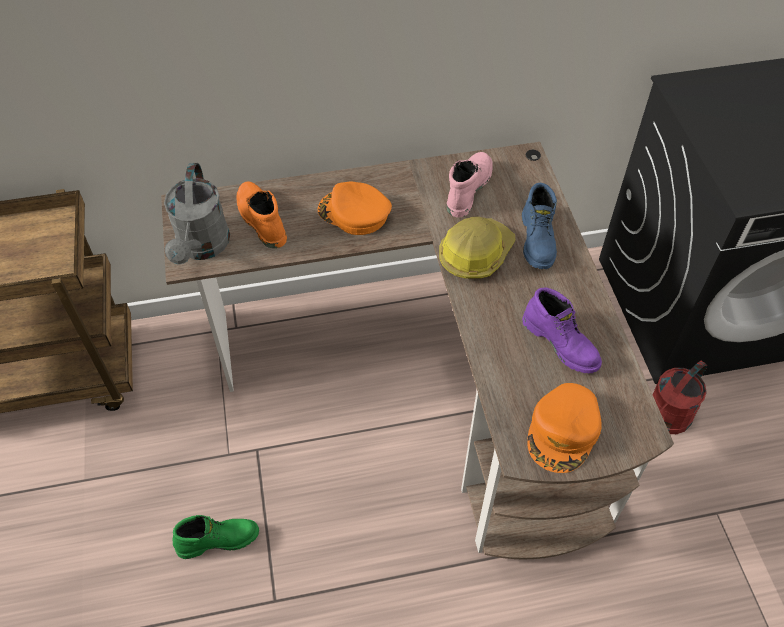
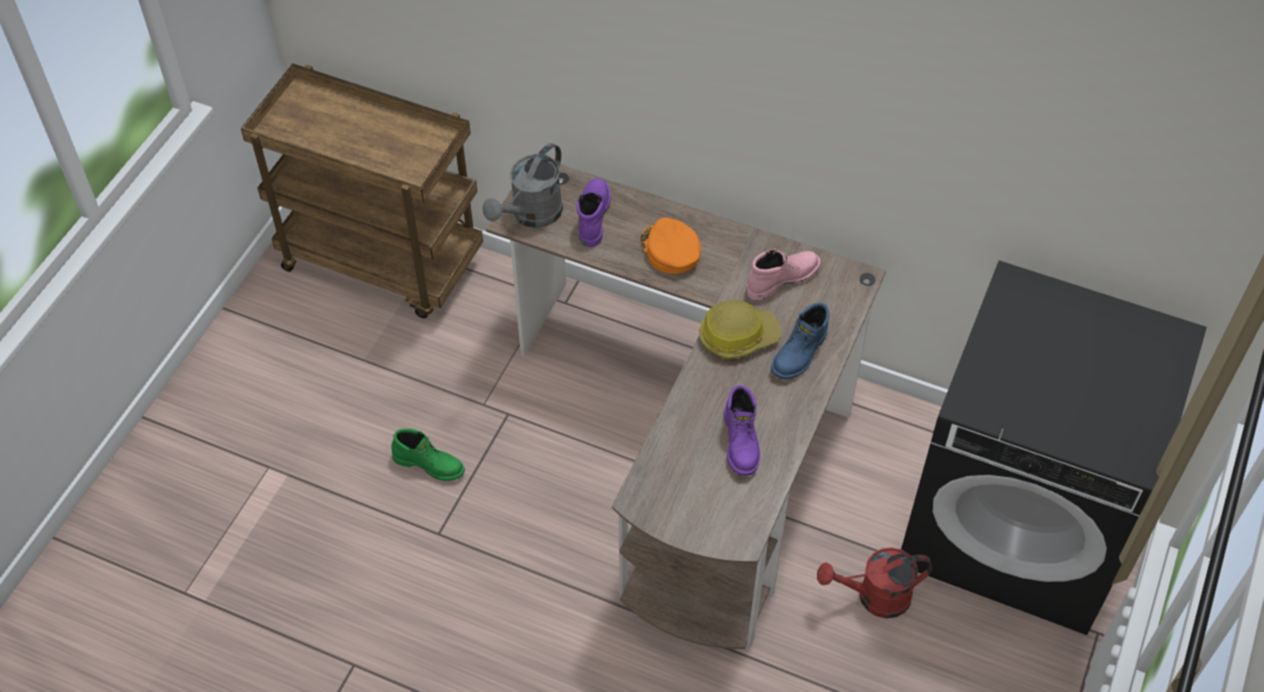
camera: 35 degrees right, 0 degrees up
(260, 220) = (592, 216): orange boot -> purple boot
(563, 432) = (681, 503): orange cap -> none

